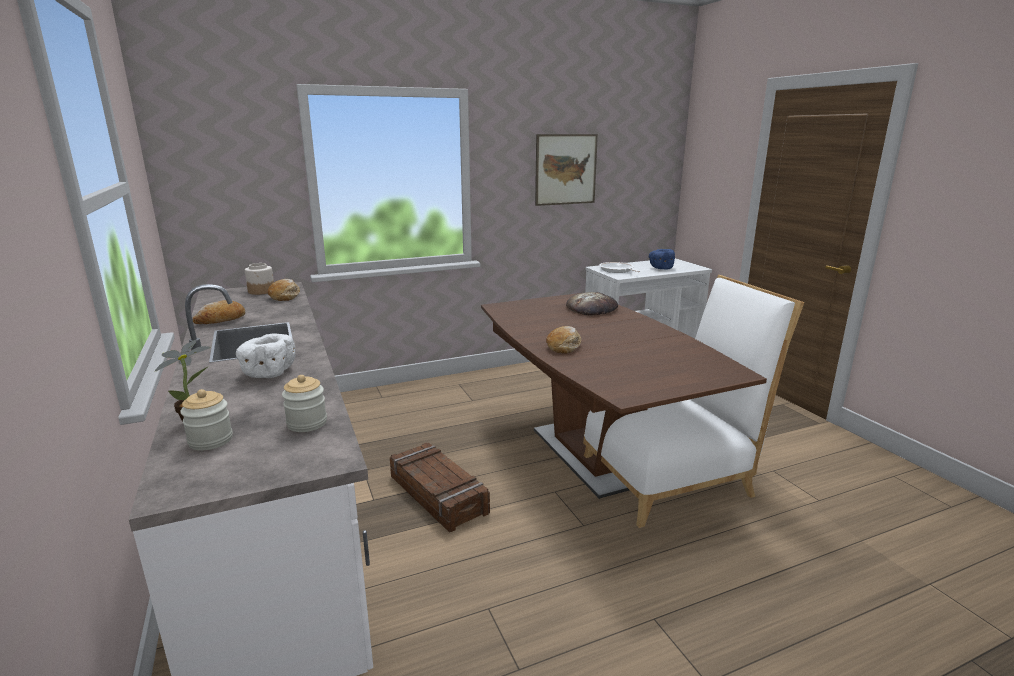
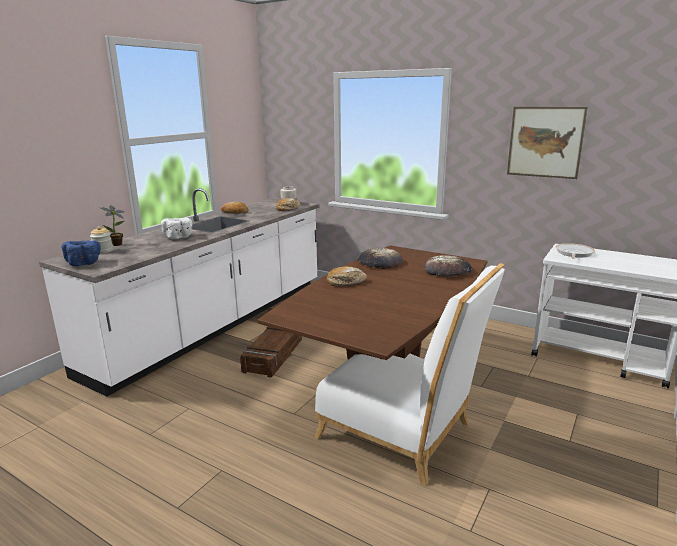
camera: 55 degrees right, 0 degrees up
(307, 423) = (130, 257): jar -> none
(527, 321) = (379, 262): none -> bread
(660, 268) = (628, 264): blue bowl -> blue bowl (84, 263)

